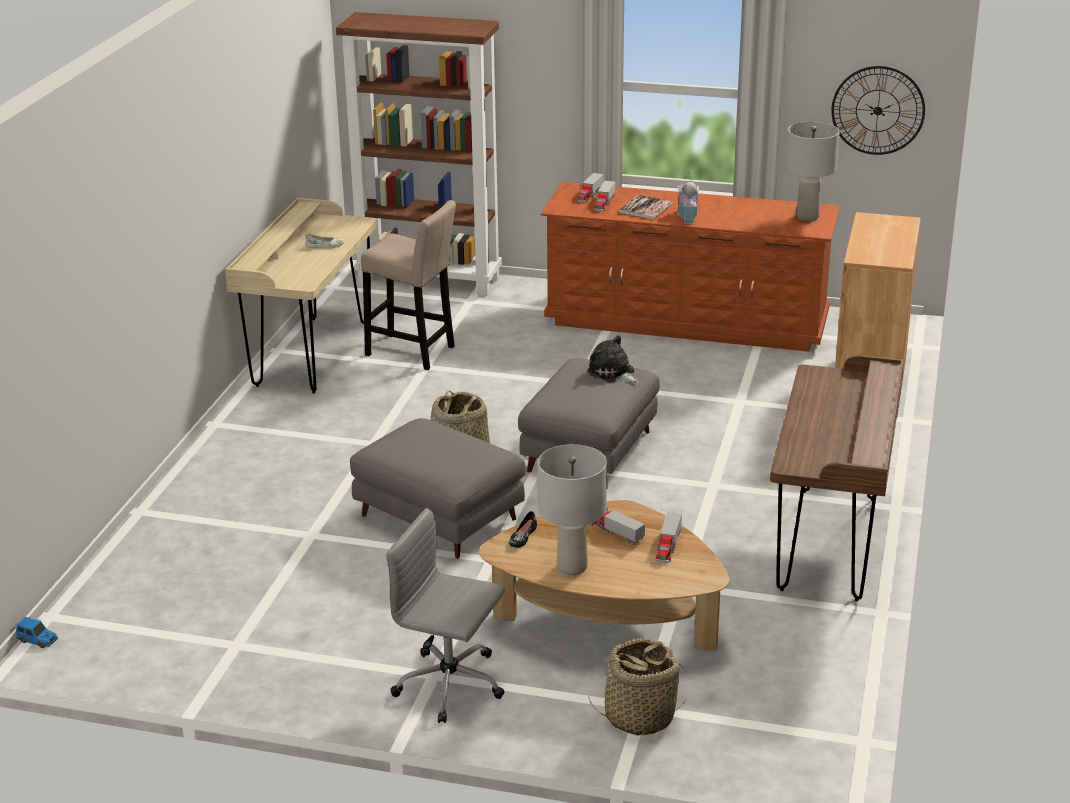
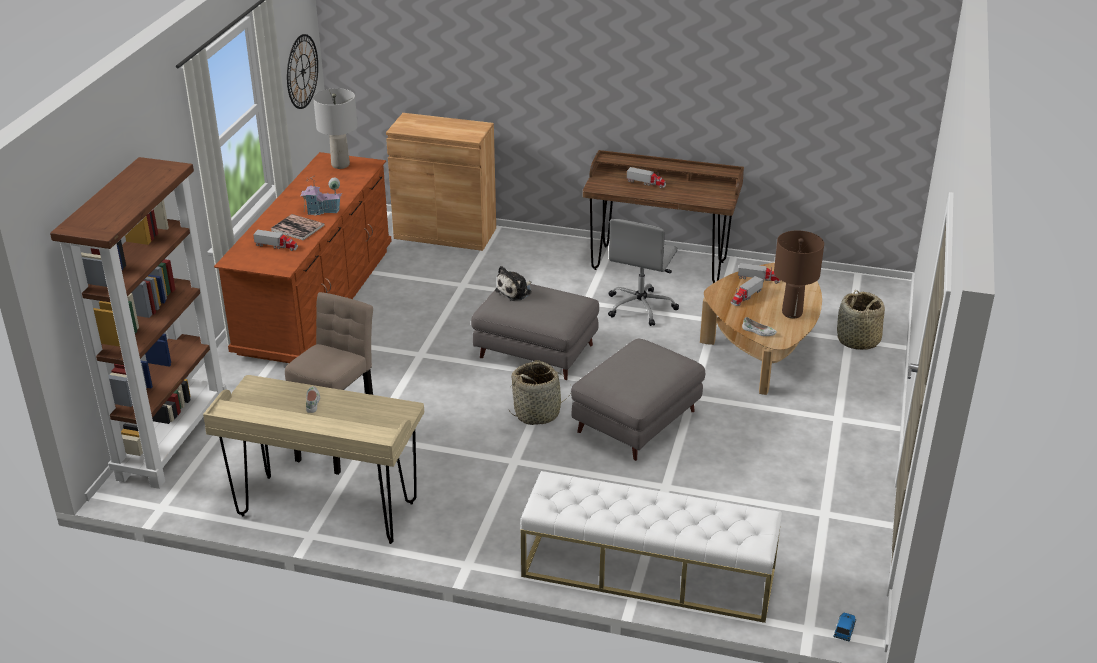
camera: 90 degrees left, 5 degrees up
(171, 520) = (647, 573): none -> white bench
(451, 685) = (846, 411): grey office chair -> grey office chair (641, 307)
(522, 537) = (758, 332): black shoe -> white shoe
(572, 567) = (791, 313): grey table lamp -> brown table lamp
(590, 194) = (253, 252): toy truck -> toy truck (646, 183)

